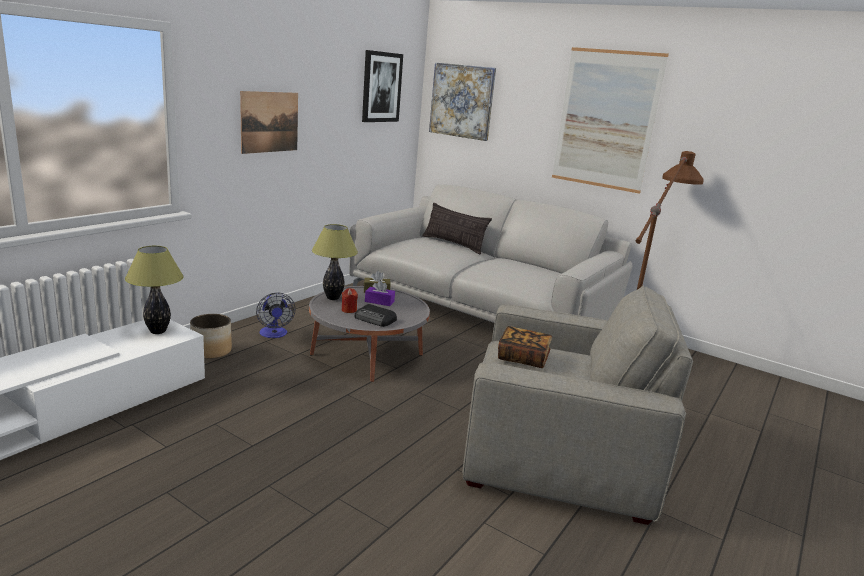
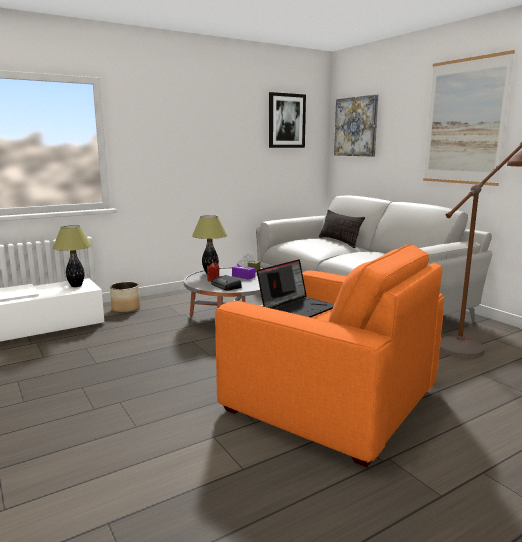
camera: 25 degrees right, 5 degrees down
(270, 122) = (183, 146): picture -> none
(274, 334) = (177, 302): fan -> none
(523, 358) = (297, 308): book -> laptop
(558, 452) = (330, 400): grey armchair -> orange armchair

